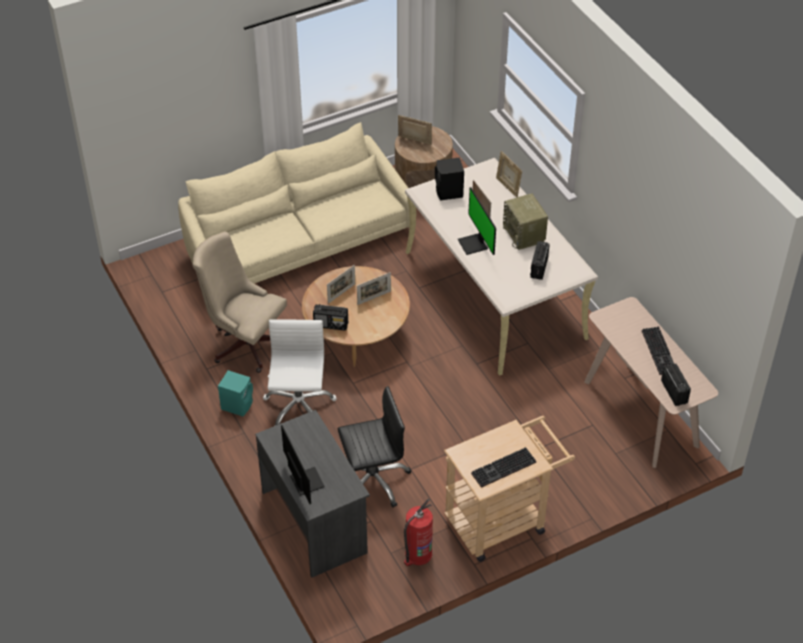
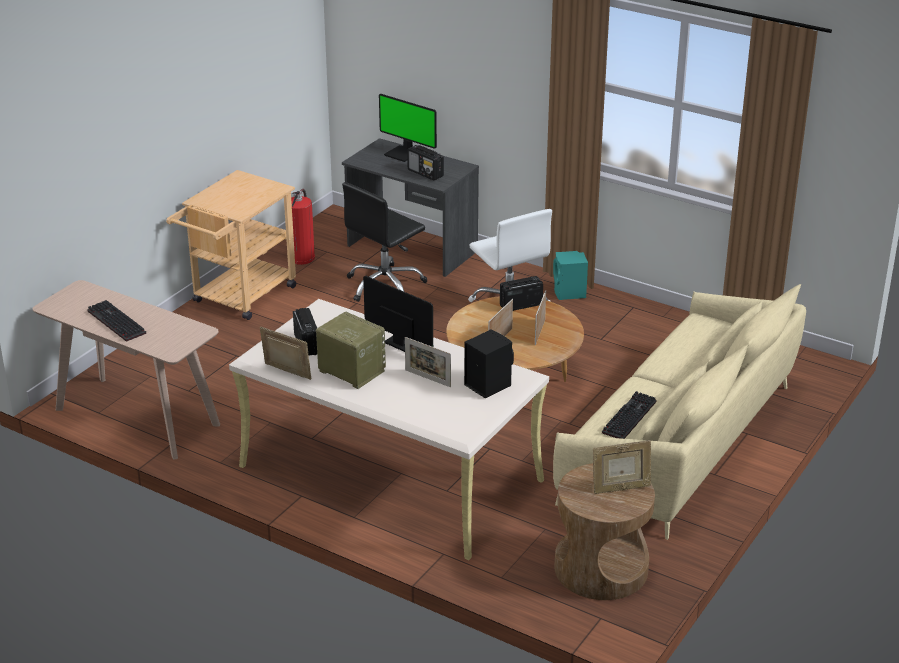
camera: 150 degrees right, 15 degrees down
(244, 342) = (623, 337): beige office chair -> none
(503, 469) = (228, 189): keyboard -> keyboard (628, 416)
(508, 187) = (416, 416): picture frame -> picture frame (287, 374)
(674, 392) = (84, 295): radio -> radio (425, 173)

